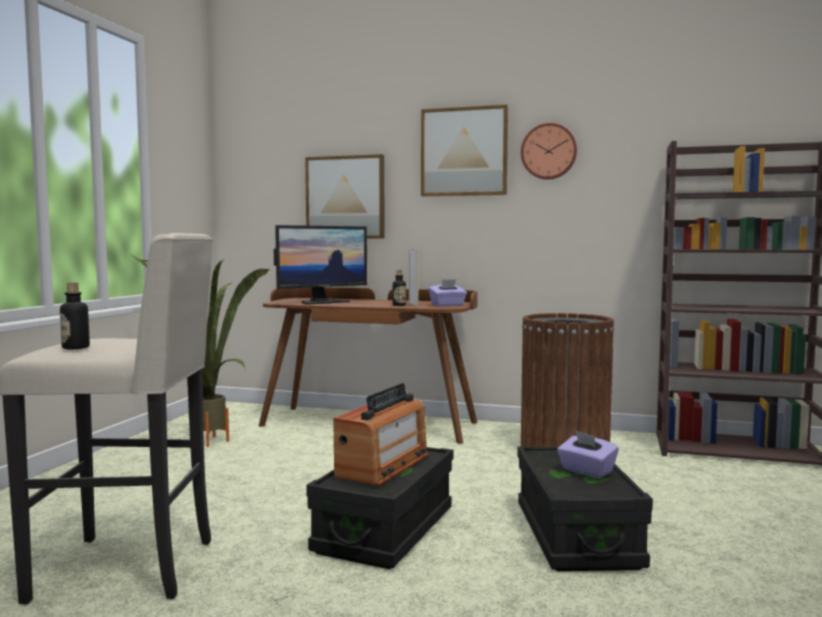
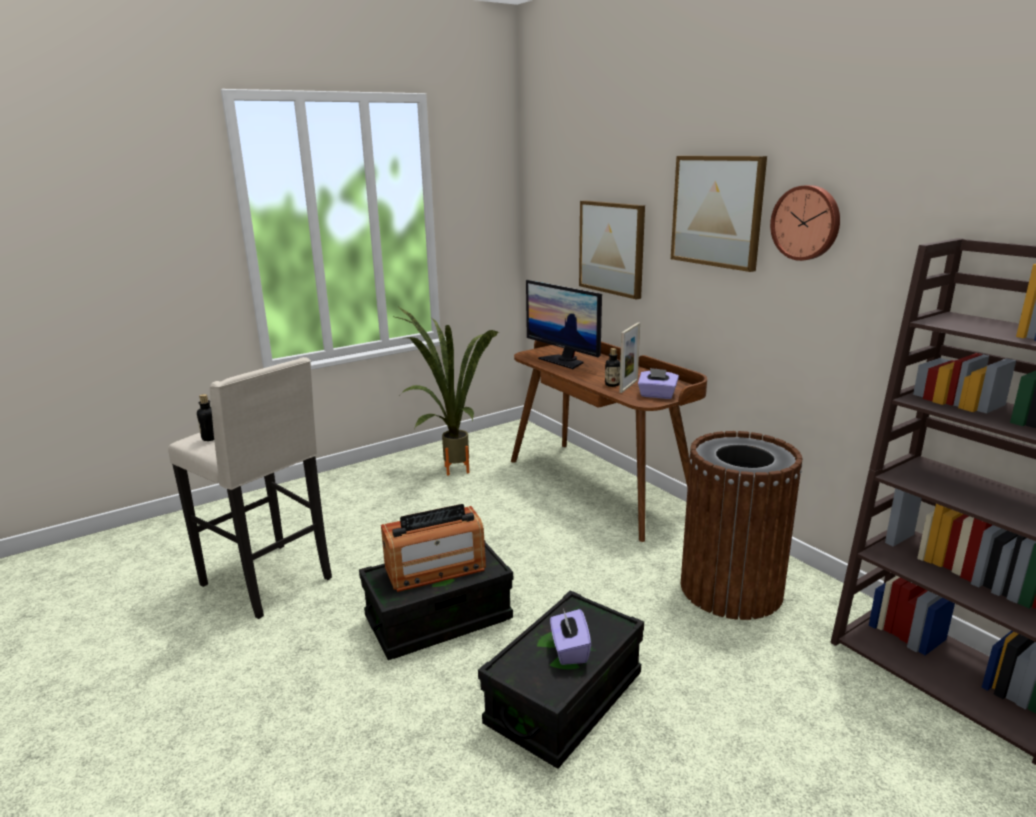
camera: 40 degrees right, 15 degrees up
(321, 302) = (564, 361): monitor -> monitor turned 45 degrees clockwise

